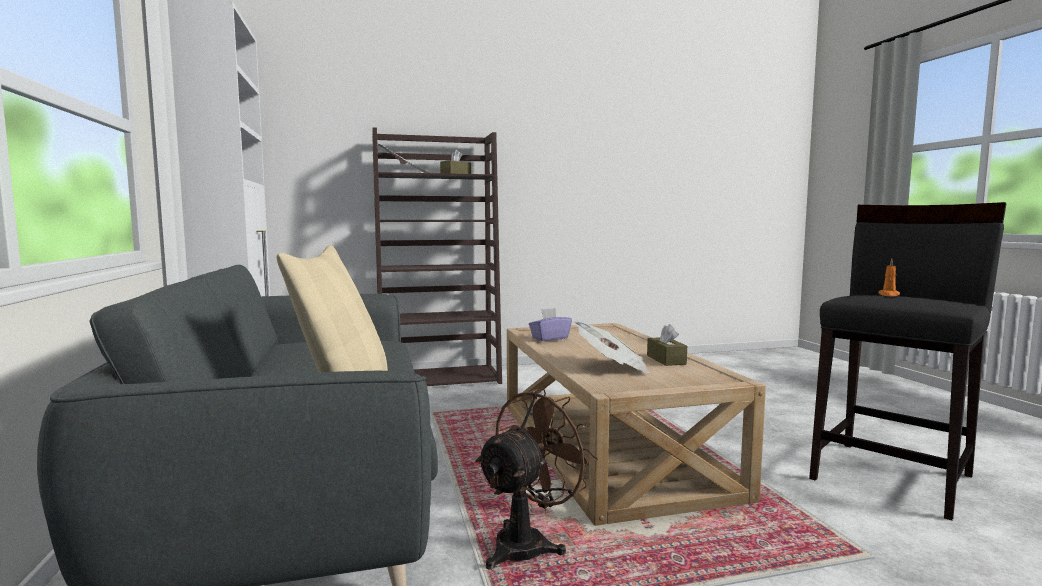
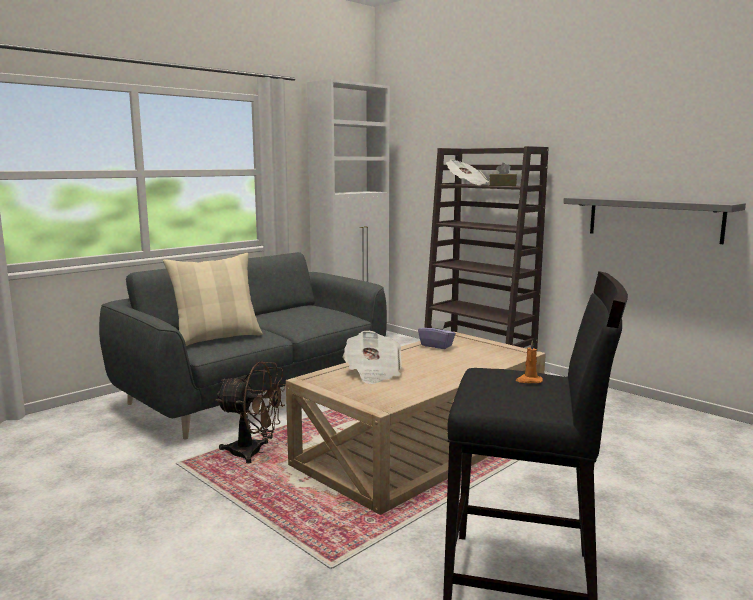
camera: 60 degrees right, 5 degrees up
(586, 205) = (654, 219): none -> grey shelf
(666, 360) = (421, 383): brown tissue box -> none

